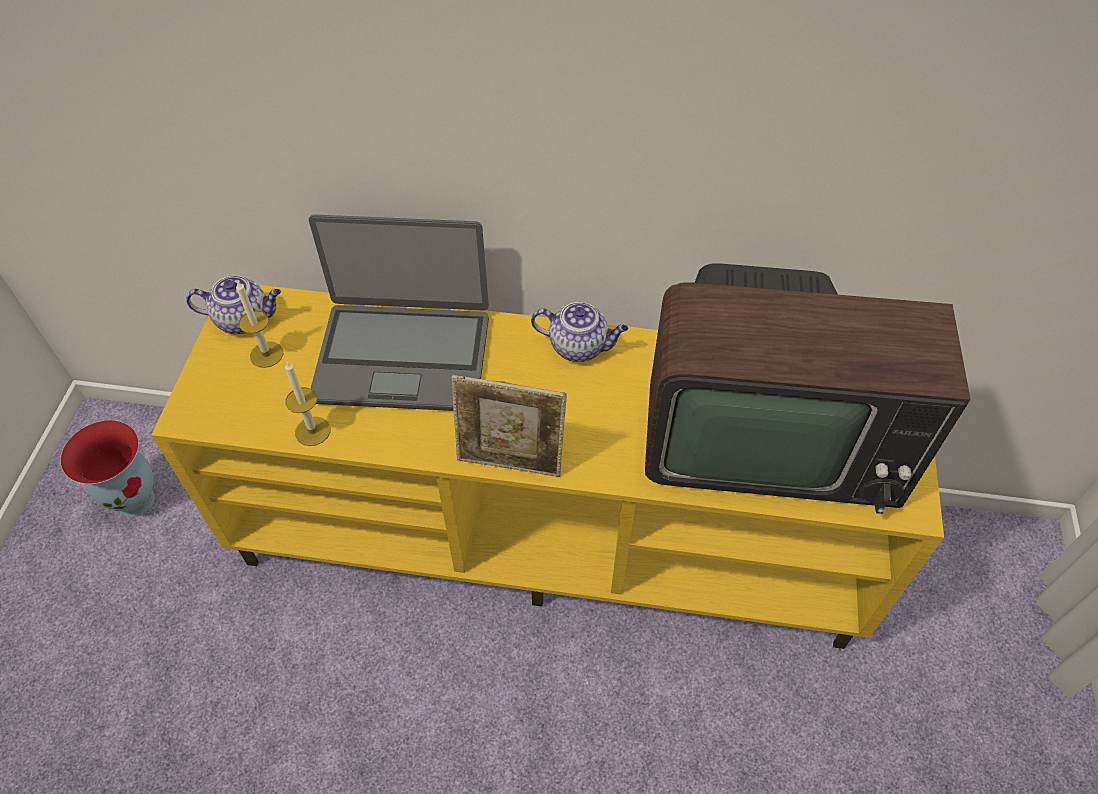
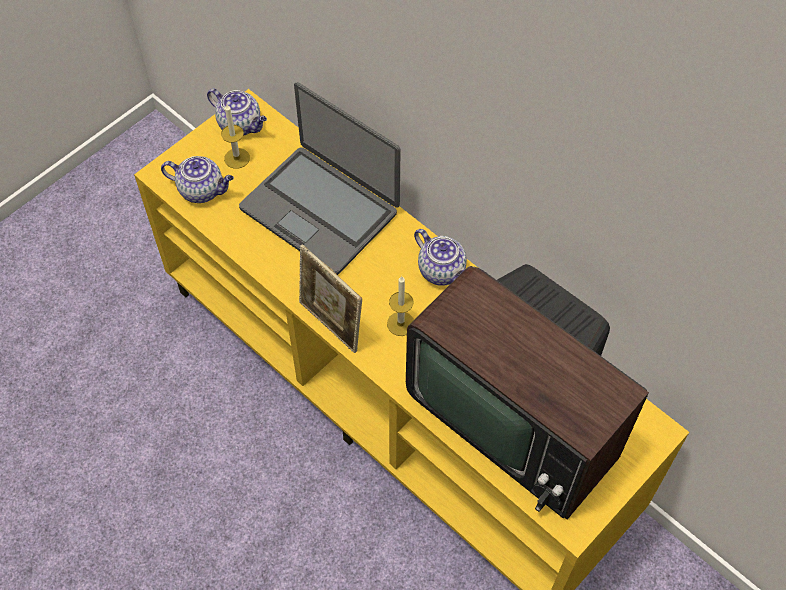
camera: 35 degrees right, 5 degrees up
(136, 499) = (142, 204): vase -> none
(251, 407) = (202, 190): none -> teapot
(312, 431) = (227, 228): candle -> candle (400, 323)

